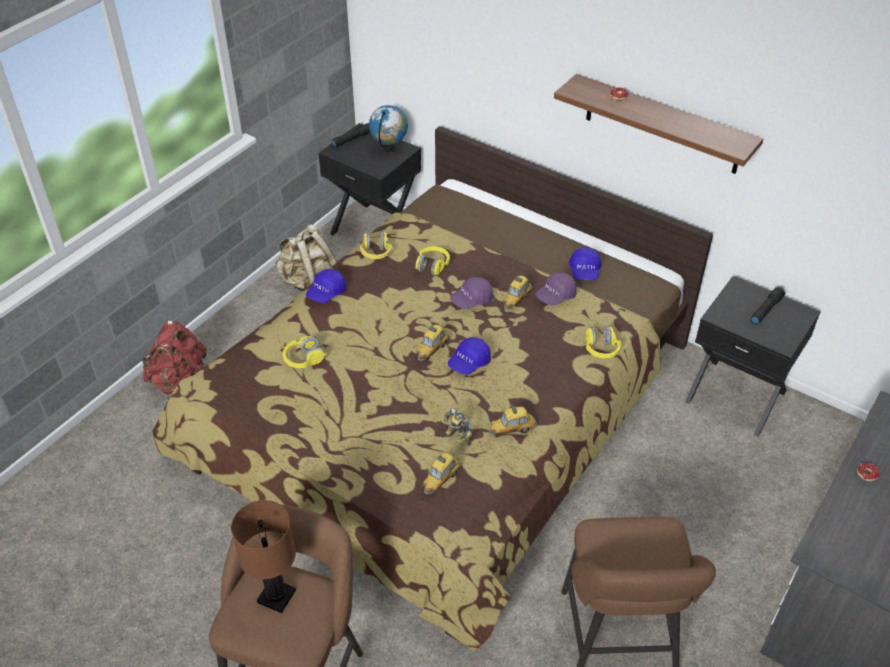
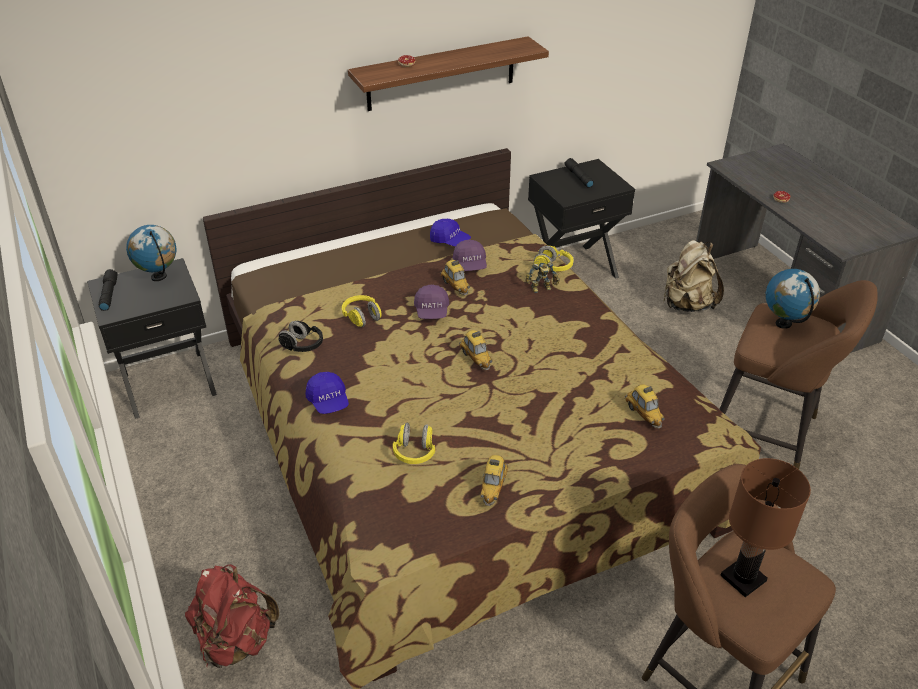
camera: 60 degrees left, 5 degrees down
(309, 282) = (190, 464): beige backpack -> beige backpack (687, 304)
(376, 252) = (302, 345): yellow headphones -> black headphones
(455, 437) = (598, 385): toy robot -> toy robot (542, 289)
(469, 363) = (512, 343): blue cap -> none
(512, 429) = (611, 350): toy car -> toy car (493, 487)
(647, 543) = (784, 324): none -> globe

